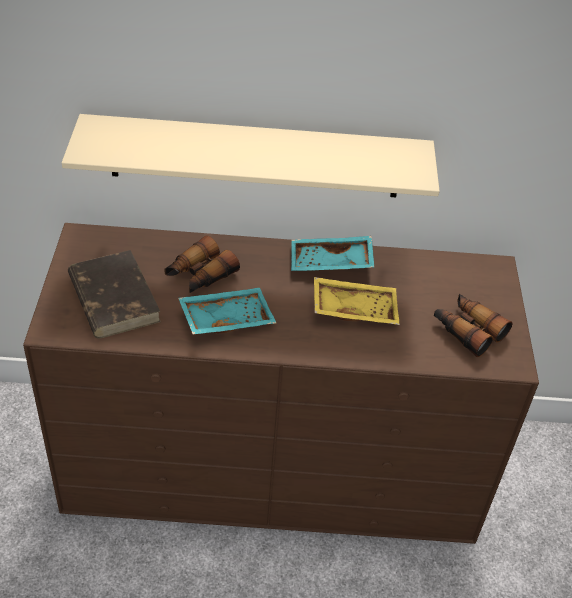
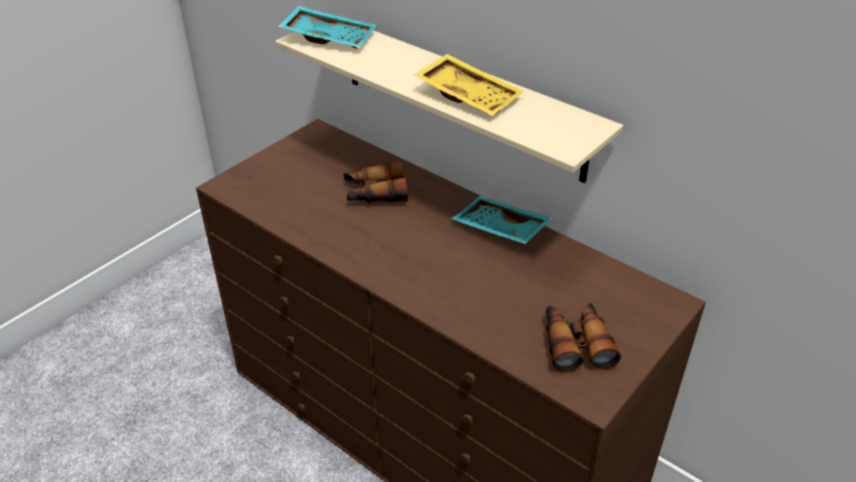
camera: 40 degrees right, 5 degrees down
(113, 297) = (292, 182): brown book -> none
(226, 318) = (360, 233): turquoise tray -> turquoise tray (329, 37)
(354, 308) = (481, 274): yellow tray -> yellow tray (469, 95)

